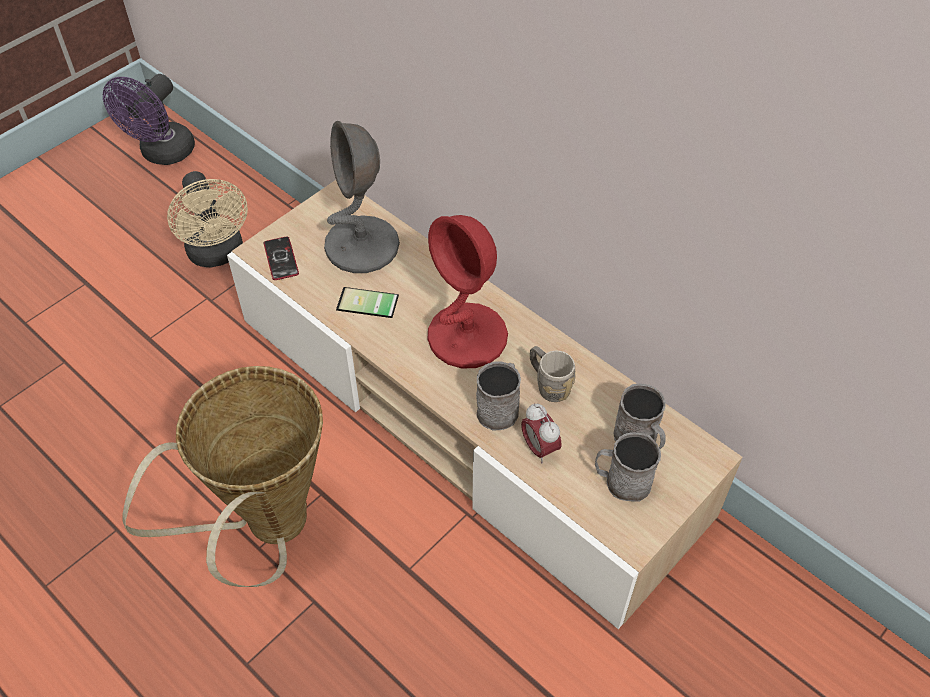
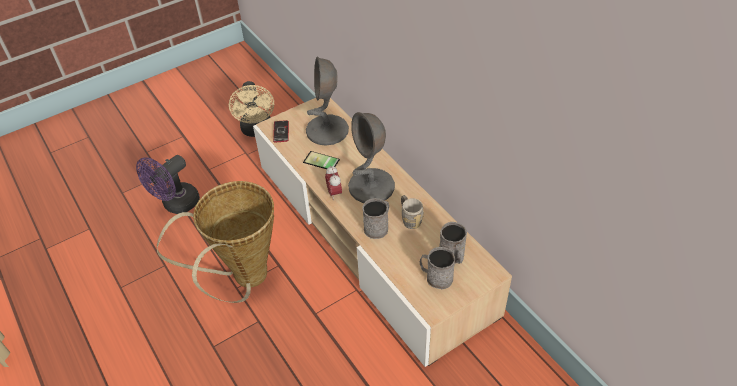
camera: 15 degrees right, 5 degrees down
(163, 154) = (242, 73): purple fan -> purple fan (176, 205)
(468, 337) = (371, 187): red table lamp -> grey table lamp
(539, 448) = (394, 252): alarm clock -> alarm clock (334, 193)

